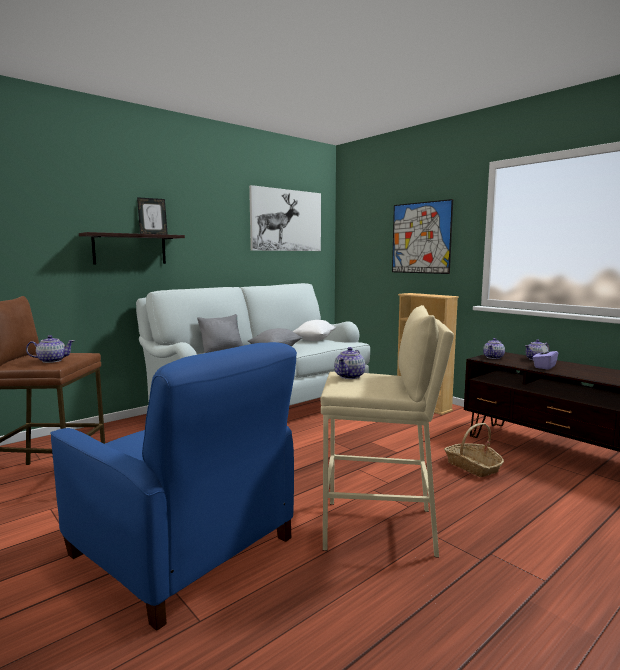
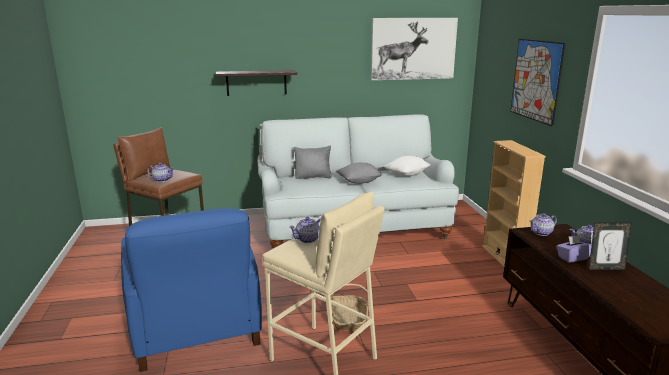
camera: 30 degrees right, 10 degrees up
(153, 234) = (275, 70): picture frame -> picture frame (605, 268)
(473, 466) = (467, 334): basket -> basket (348, 319)

